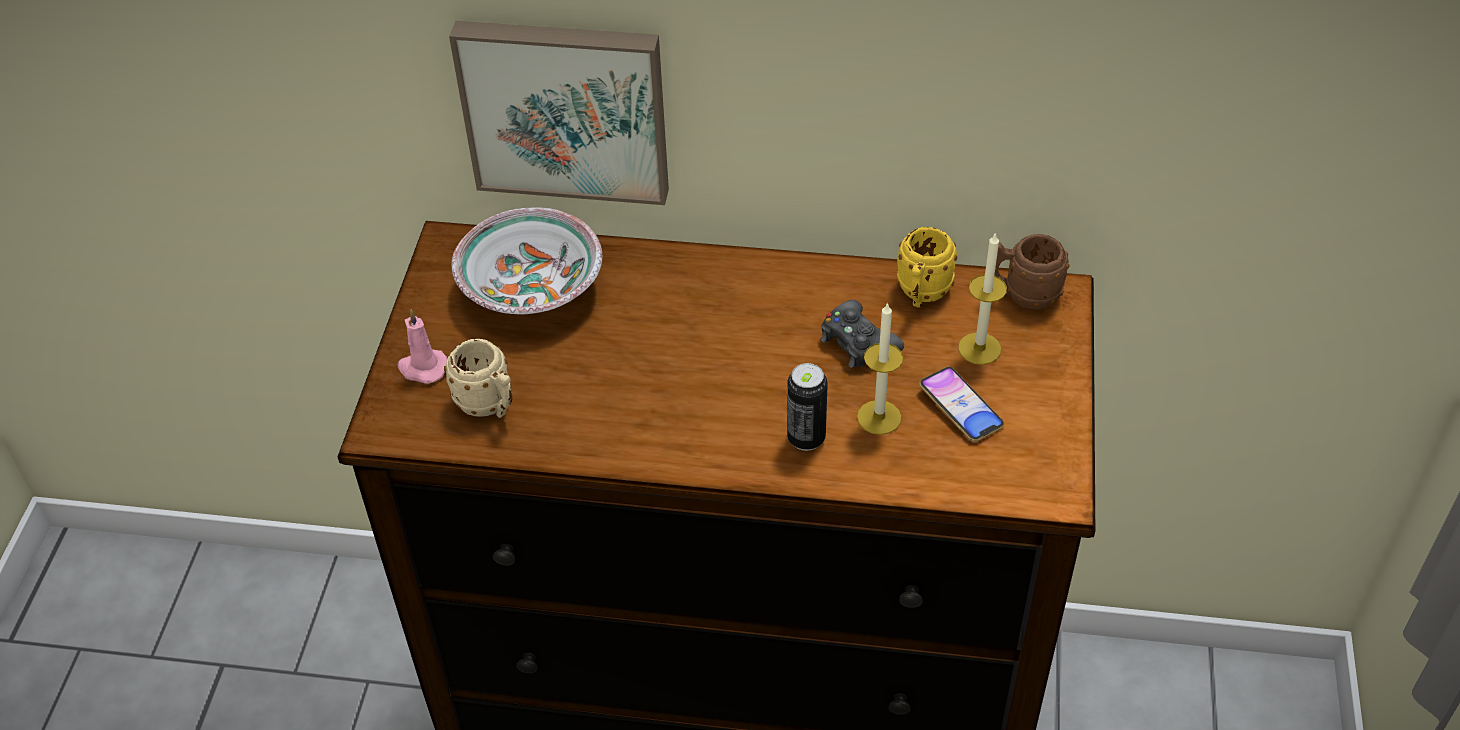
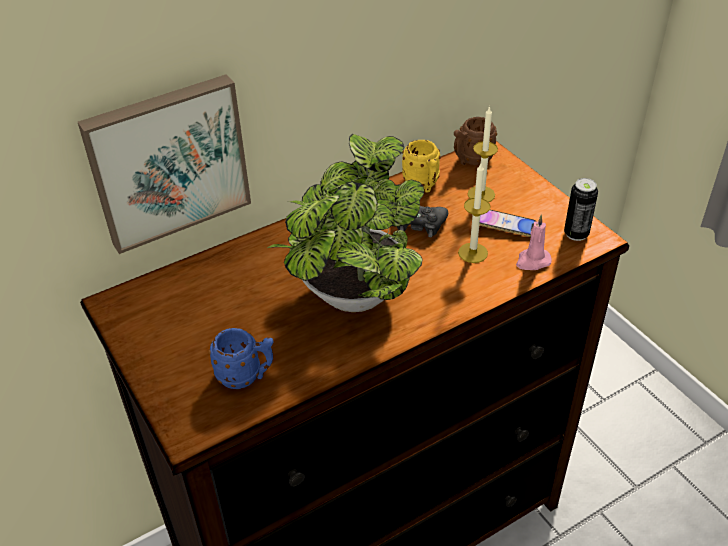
camera: 40 degrees left, 5 degrees down
(422, 368) = (176, 381): pink candle -> pink candle (532, 261)
(489, 406) = (246, 376): beige mug -> blue mug
(529, 288) = (197, 298): bowl -> none
(682, 388) = (352, 299): none -> potted plant
(806, 438) = (449, 284): can -> can (576, 234)

